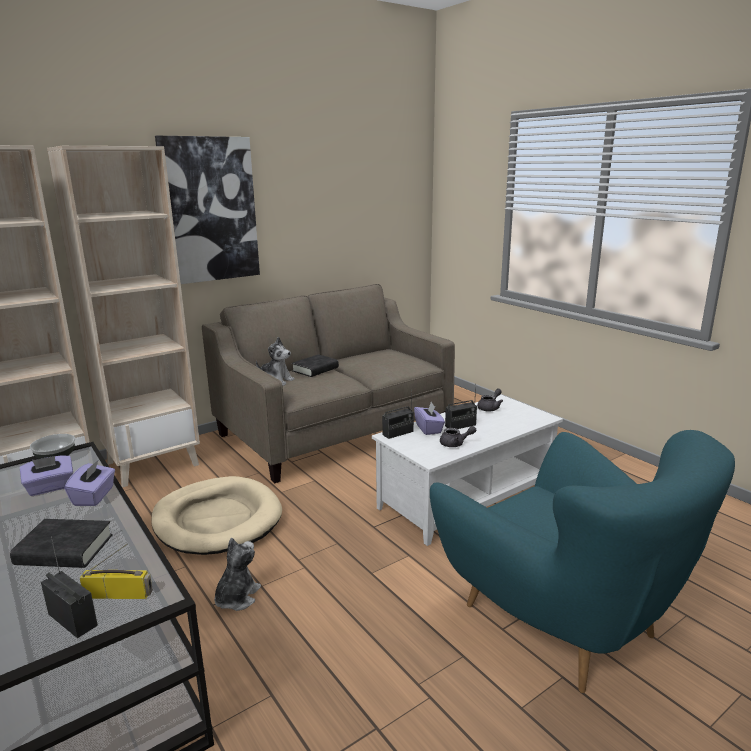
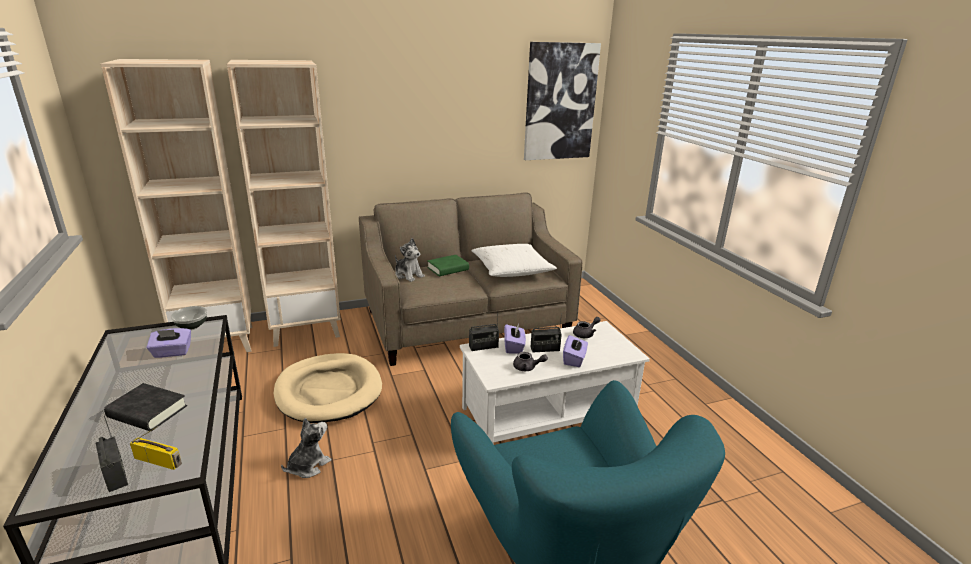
camera: 15 degrees right, 5 degrees up
(94, 496) = (196, 367): purple tissue box -> purple tissue box (574, 359)
(210, 210) = (372, 116): picture -> picture (560, 102)
(315, 369) = (448, 269): black book -> green book
(382, 362) = (511, 270): none -> white pillow

